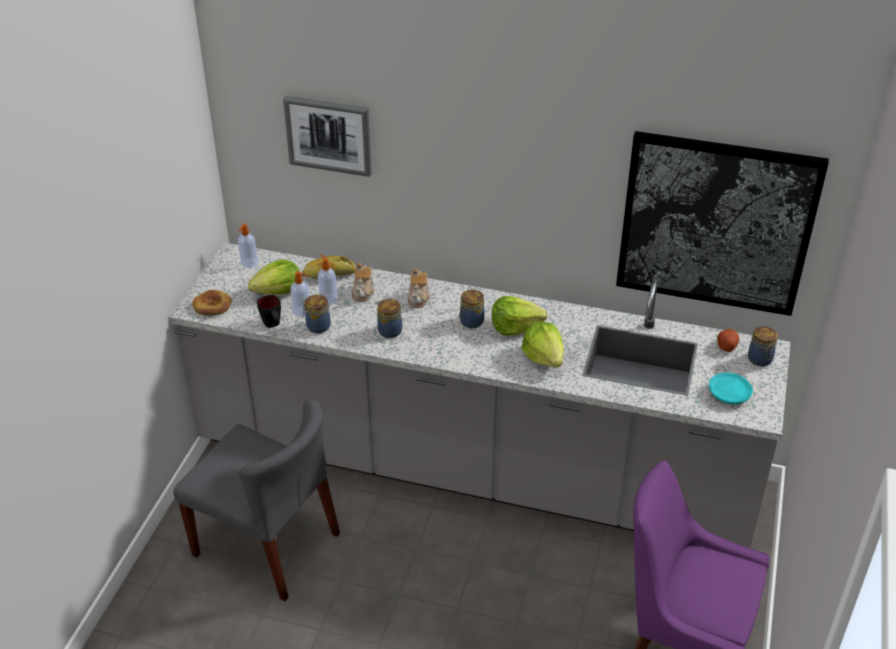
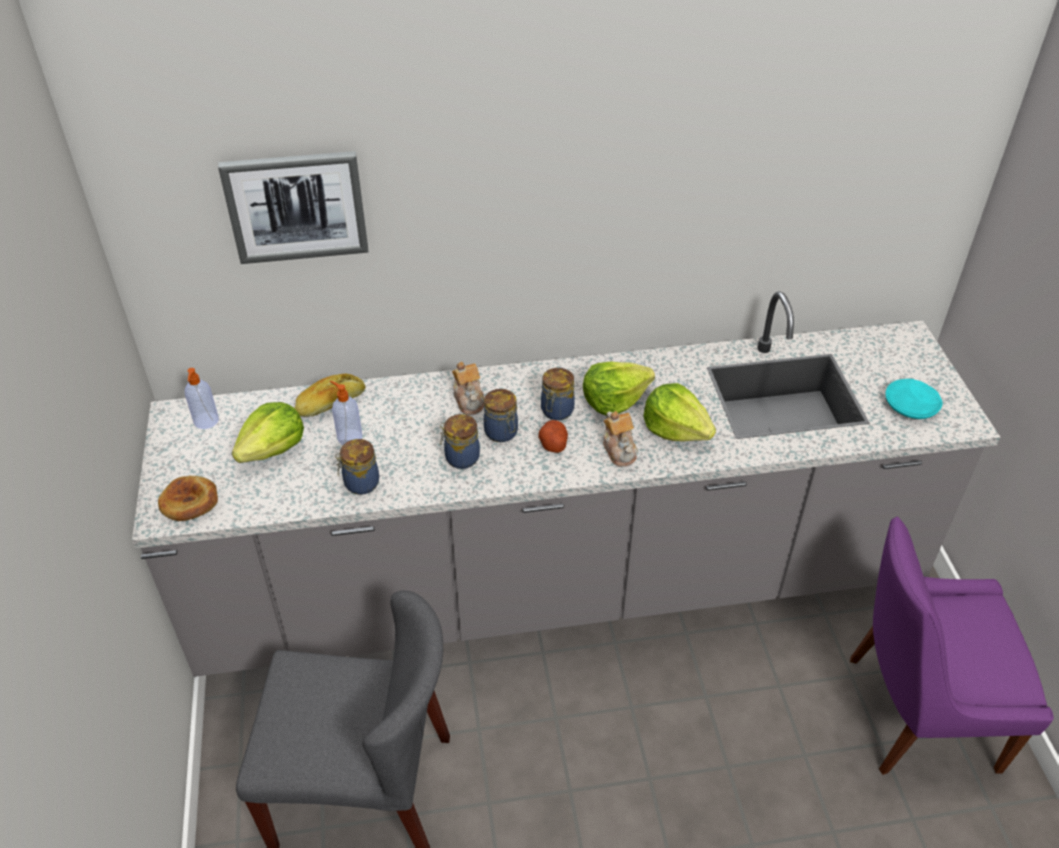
camera: 25 degrees left, 5 degrees up
(272, 325) = (296, 503): black mug -> none
(302, 312) = (326, 469): soap dispenser -> none
(363, 292) = (391, 414): teapot -> teapot (619, 449)
(716, 223) = (842, 198): picture -> none
(726, 345) = (863, 346): potato -> potato (553, 443)
(760, 360) = (910, 353): jar -> jar (502, 433)

